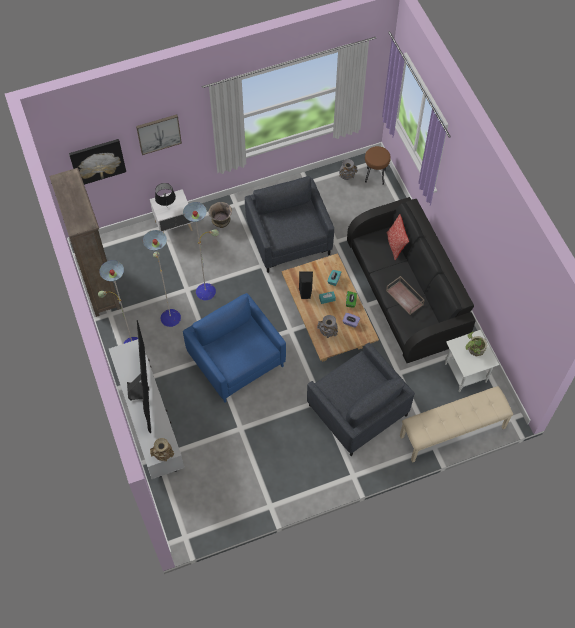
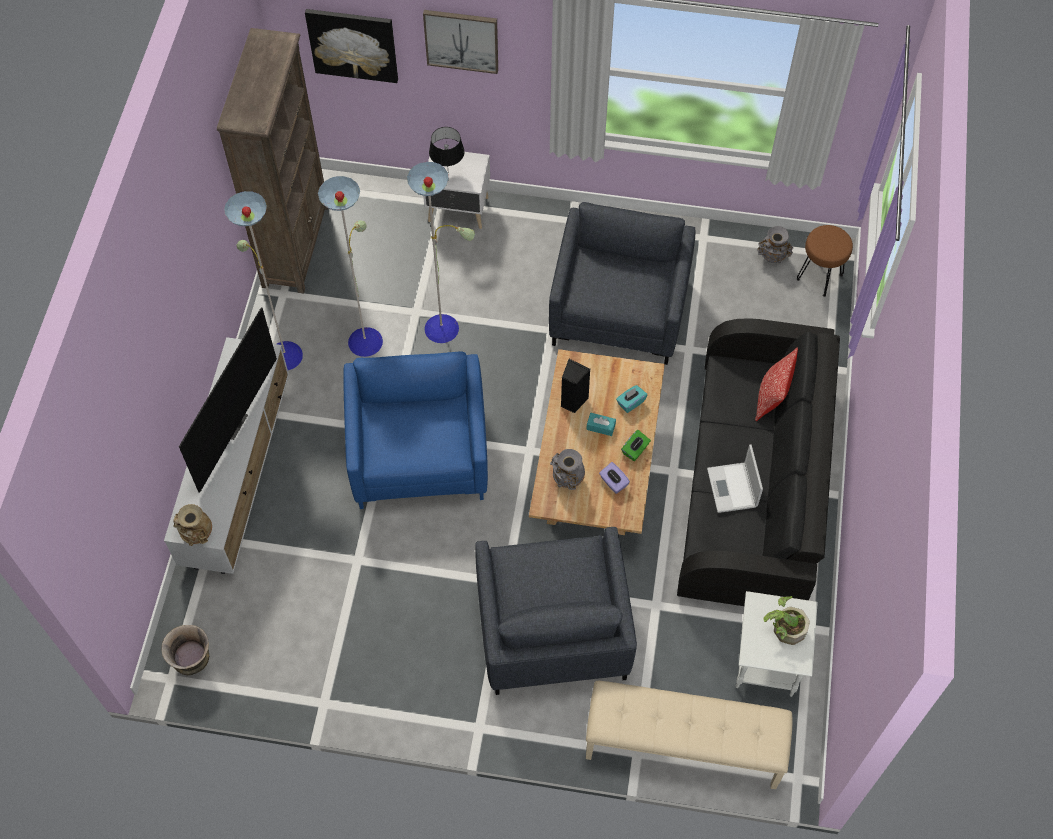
camera: 30 degrees right, 0 degrees up
(221, 224) = (530, 239): vase -> vase (193, 662)
(405, 298) = (732, 488): brown tray -> laptop

